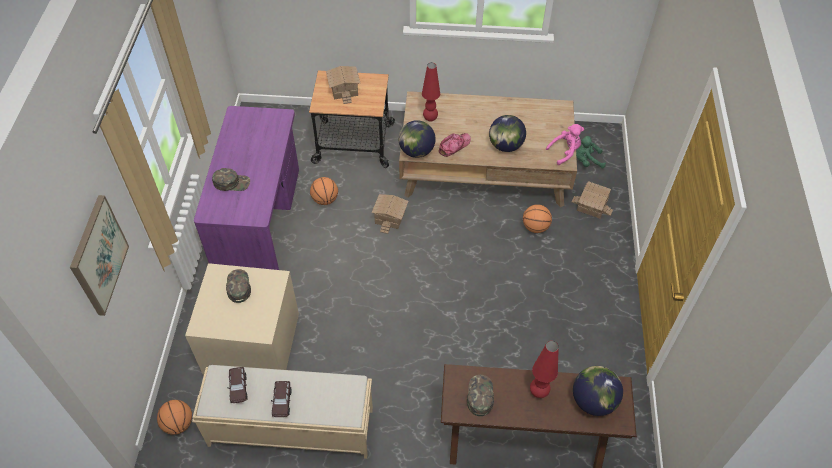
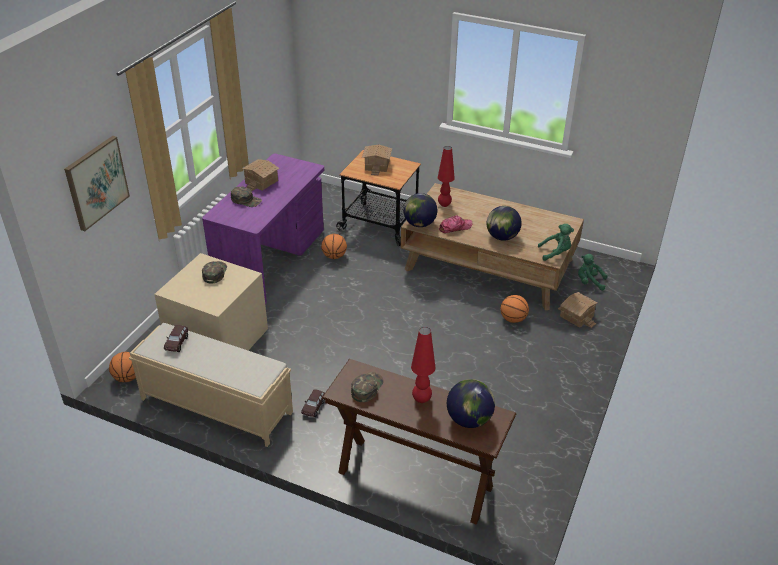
camera: 20 degrees right, 15 degrees down
(282, 401) = (206, 361): brown toy car -> brown toy car (313, 407)
(389, 217) = (383, 281): toy house -> toy house (261, 181)
(565, 152) = (556, 253): pink plush toy -> green plush toy

